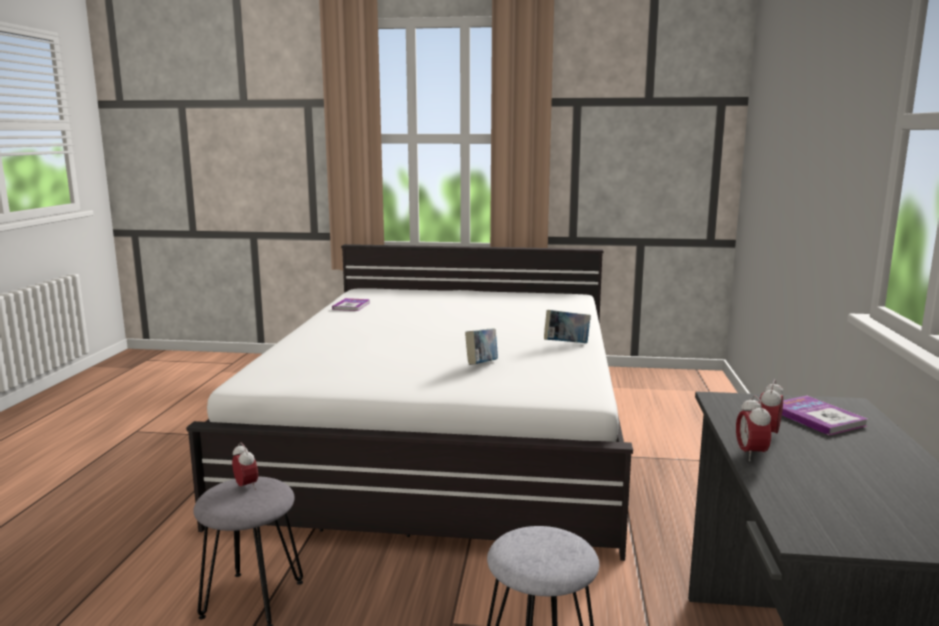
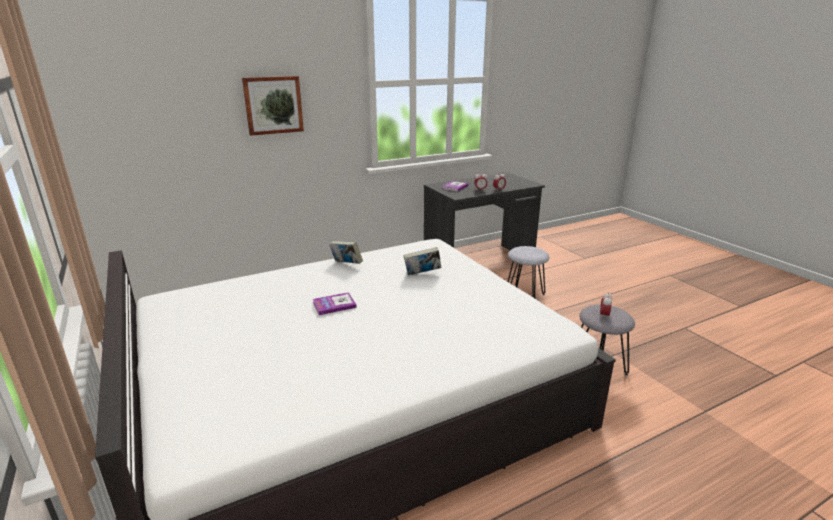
camera: 125 degrees left, 10 degrees up
(351, 306) = (305, 408): book -> book (334, 305)
(816, 151) = (273, 105): none -> picture

